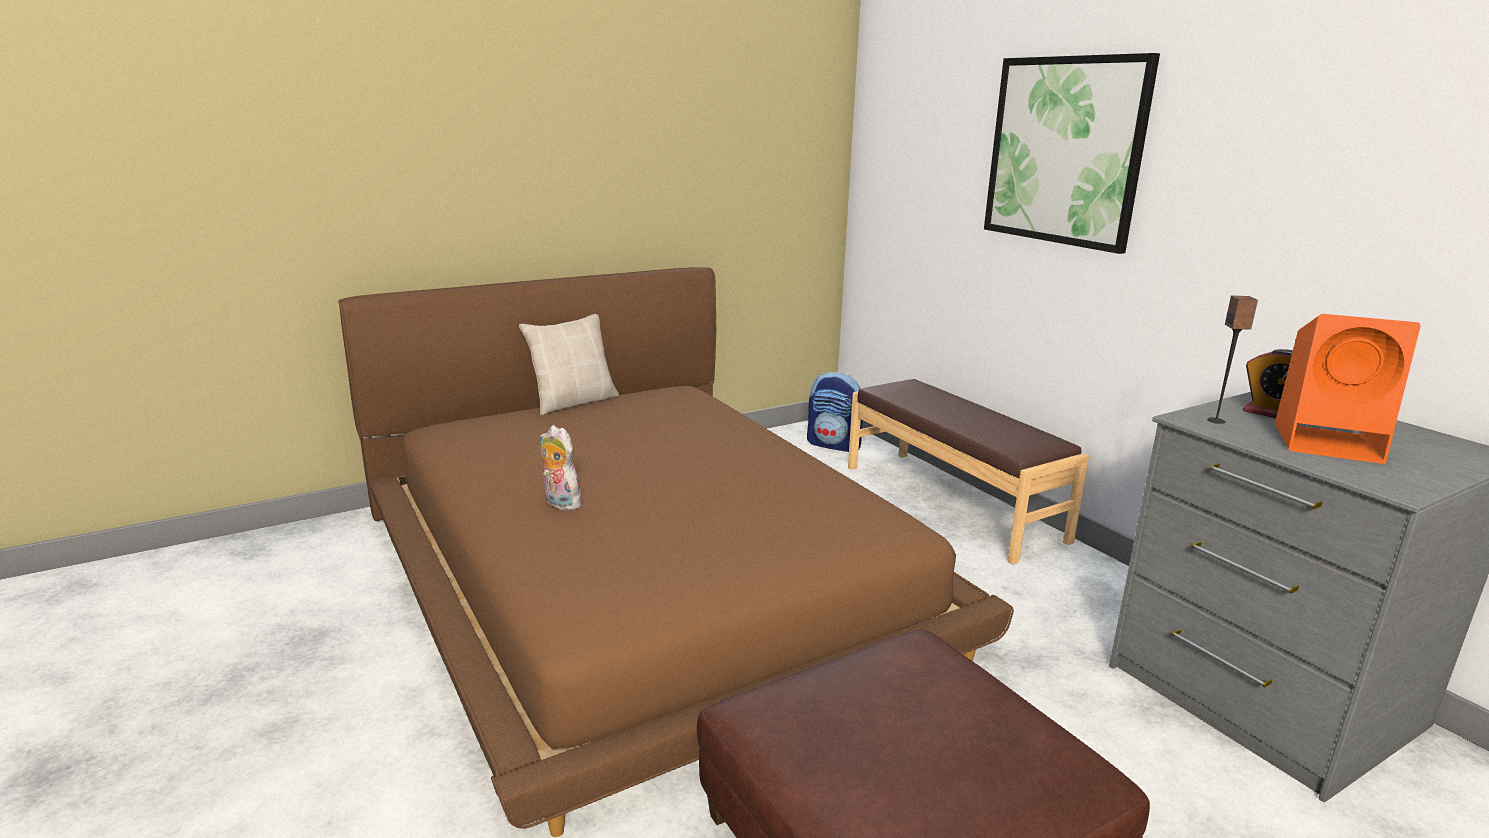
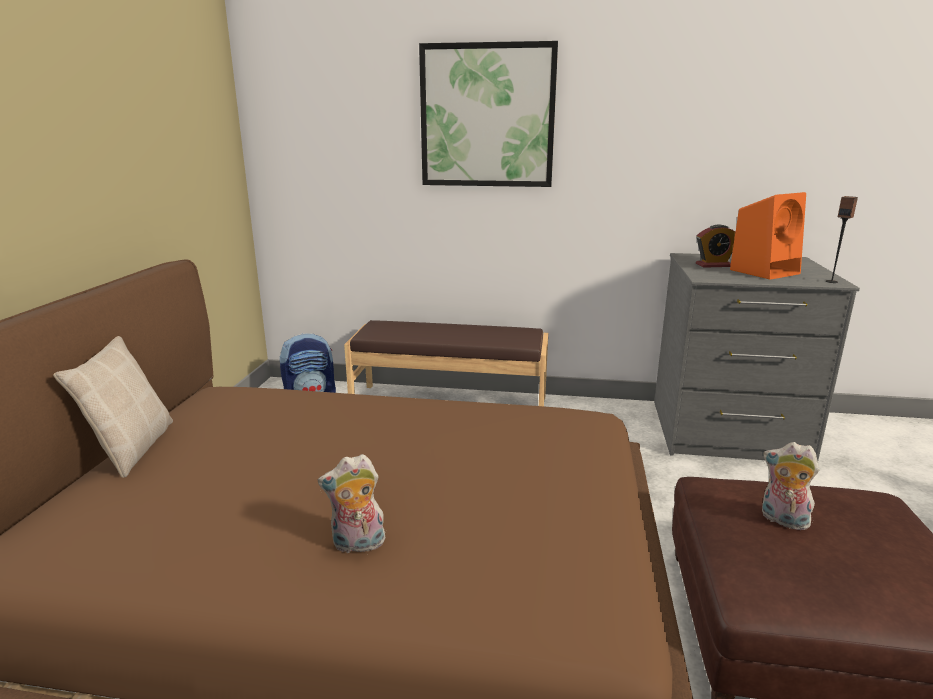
camera: 50 degrees left, 0 degrees up
(908, 699) = (782, 520): none -> plush toy
(1216, 421) = (713, 275): speaker -> speaker (831, 281)

